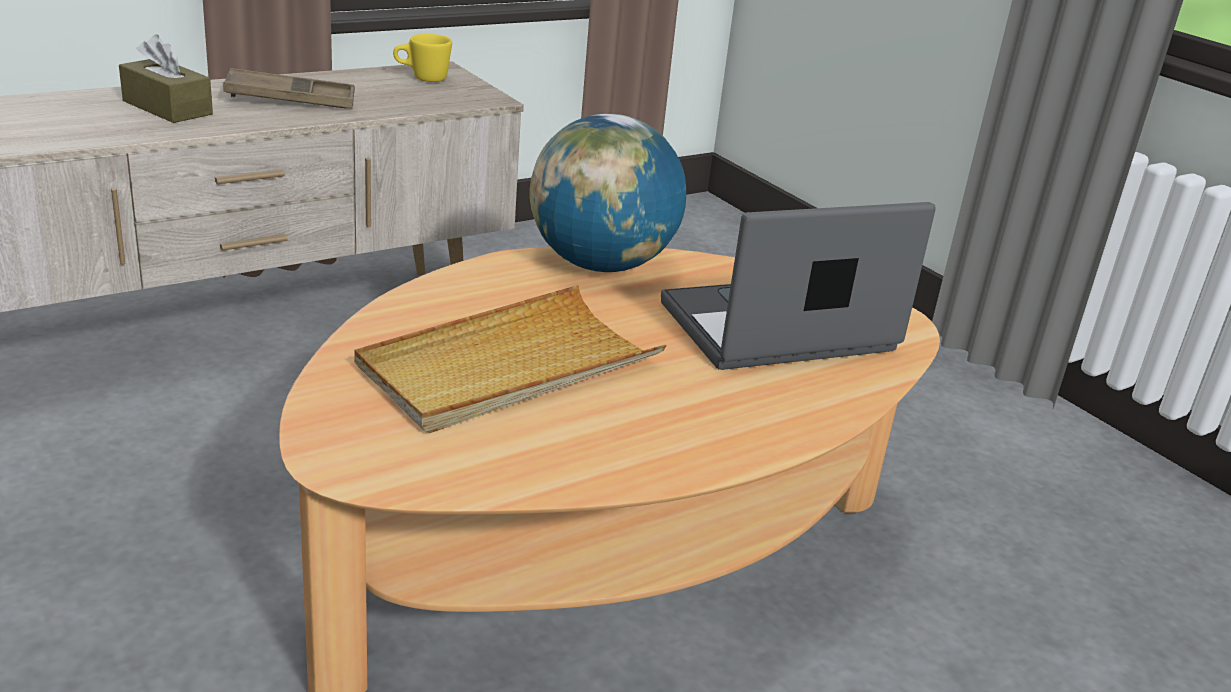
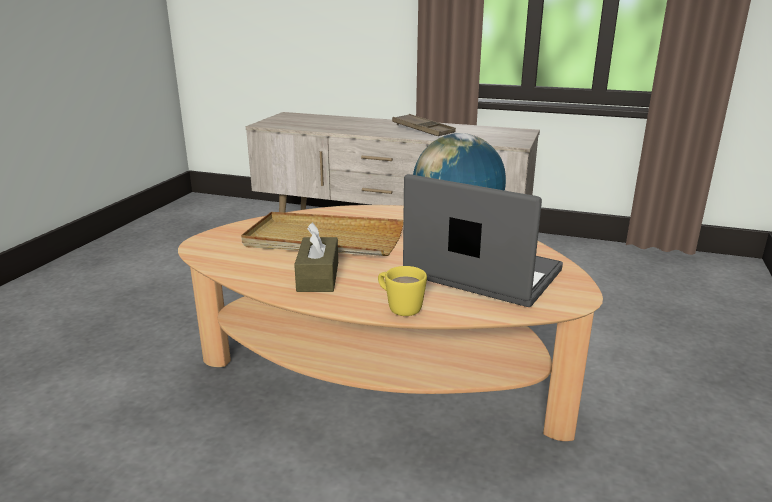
camera: 55 degrees right, 5 degrees down
(167, 107) = (369, 125): brown tissue box -> brown tissue box (318, 276)
(422, 78) = (503, 132): yellow mug -> yellow mug (399, 307)

